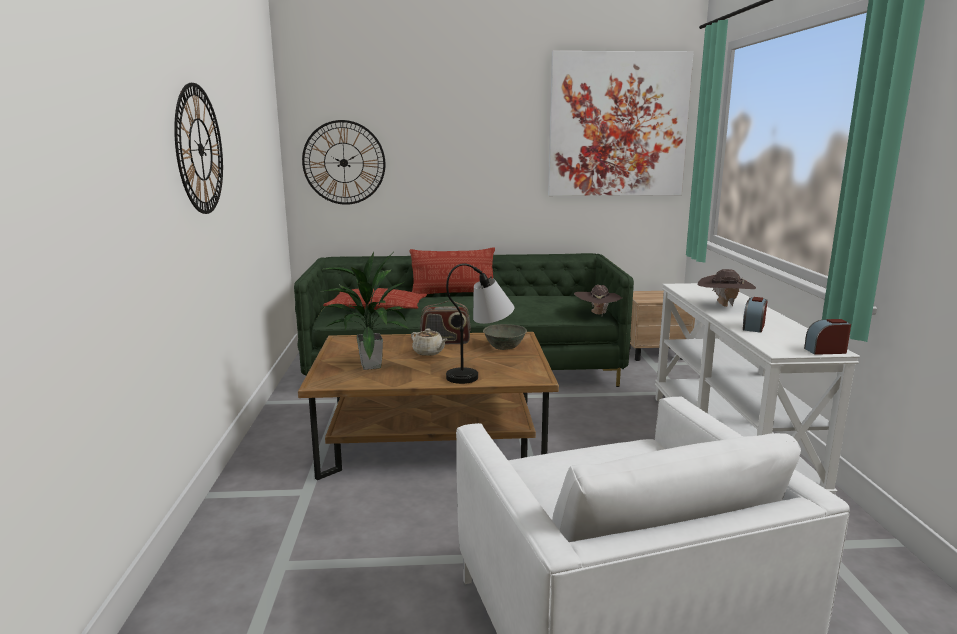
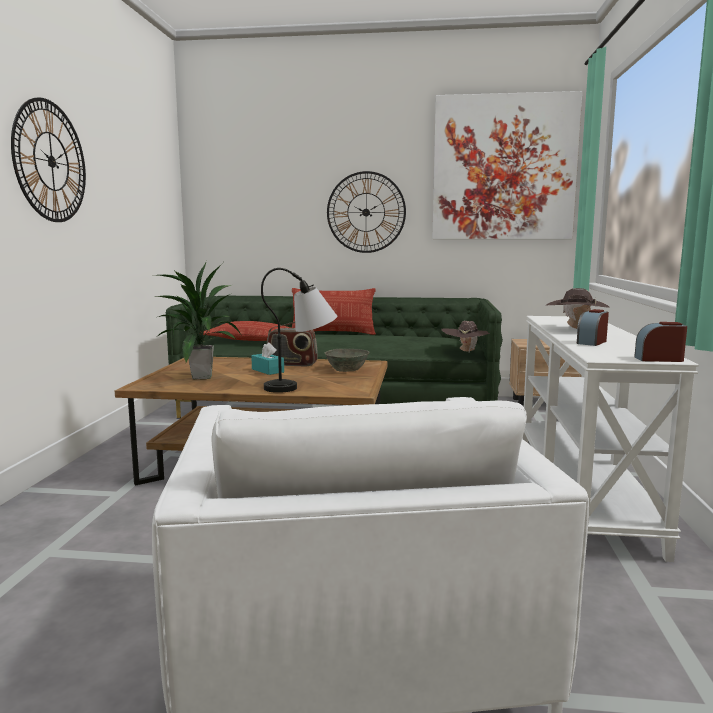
camera: 10 degrees right, 5 degrees down
(344, 162) = (237, 206): wall clock -> wall clock (366, 212)
(429, 352) = (267, 370): beige teapot -> turquoise tissue box

